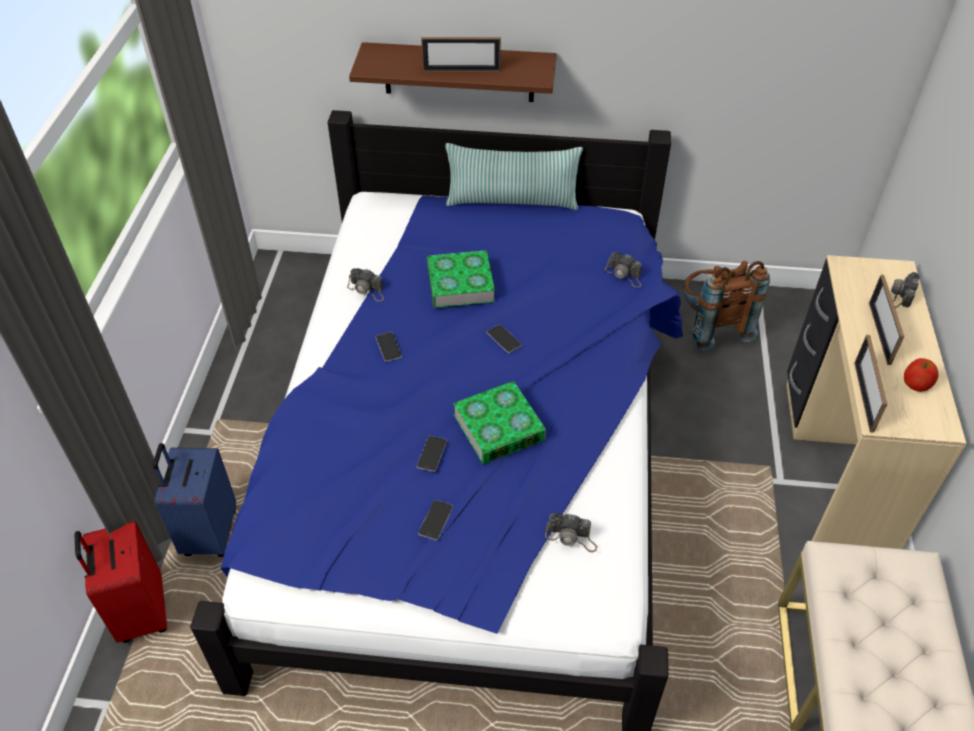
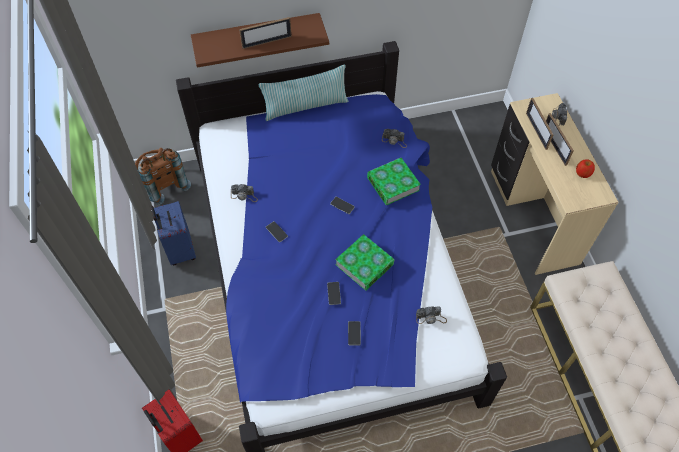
camera: 20 degrees left, 10 degrees up
(208, 533) = (196, 373): blue suitcase -> blue suitcase (180, 250)
(460, 284) = (300, 176): book -> book (393, 184)
(711, 325) = (436, 145): brown backpack -> brown backpack (163, 185)
(863, 396) = (559, 189): picture frame -> picture frame (536, 131)

